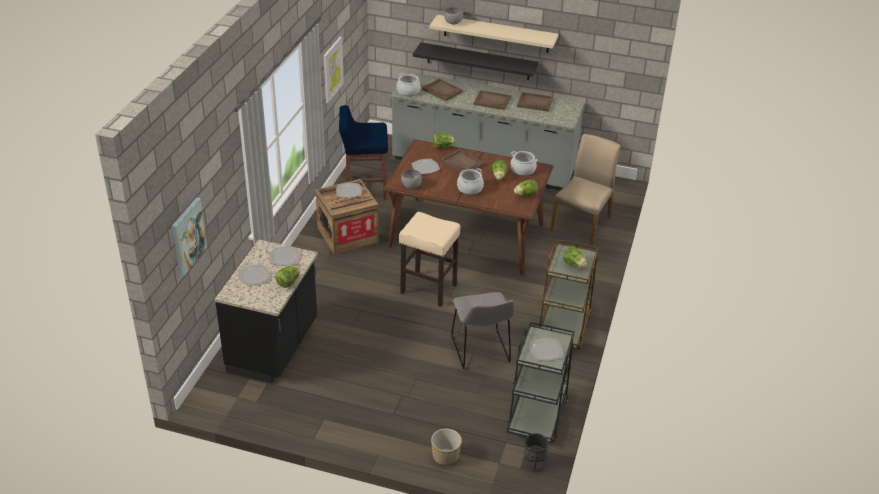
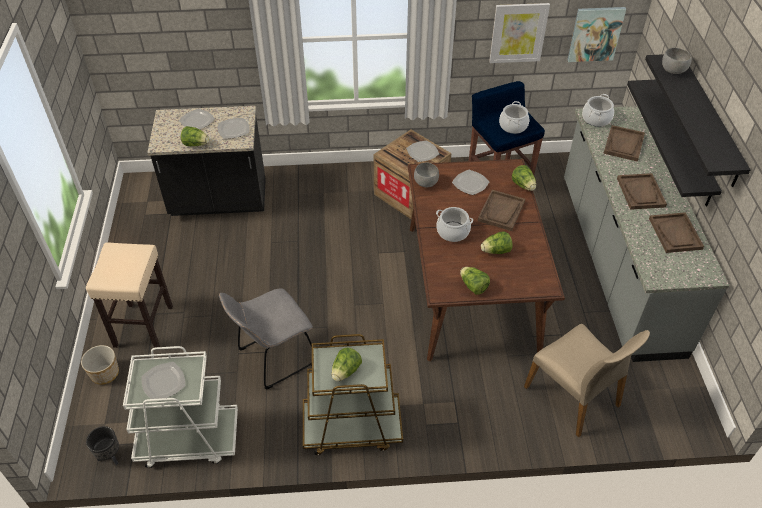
camera: 70 degrees right, 10 degrees up
(188, 236) = (146, 38): picture -> picture (595, 34)
(427, 289) = (357, 282): beige stool -> beige stool (144, 325)
(496, 34) = (708, 120): beige shelf -> black shelf
(523, 170) = (528, 269): cooking pot -> cooking pot (513, 126)
(537, 414) = (188, 440): black cart -> white cart
(582, 223) = (573, 396): beige chair -> beige chair turned 45 degrees clockwise

